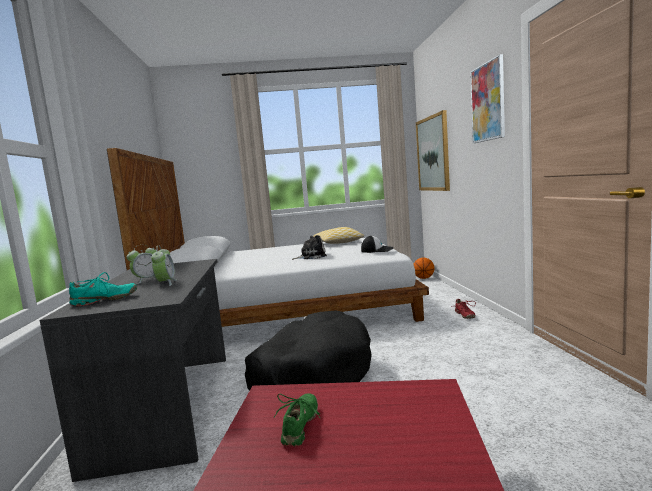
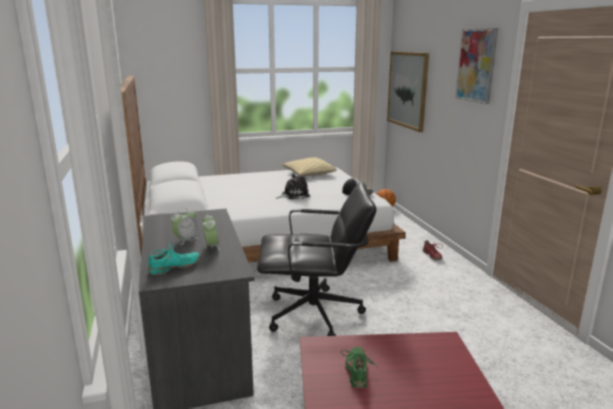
camera: 10 degrees left, 10 degrees up
(311, 373) = (315, 315): black dog bed -> black office chair

